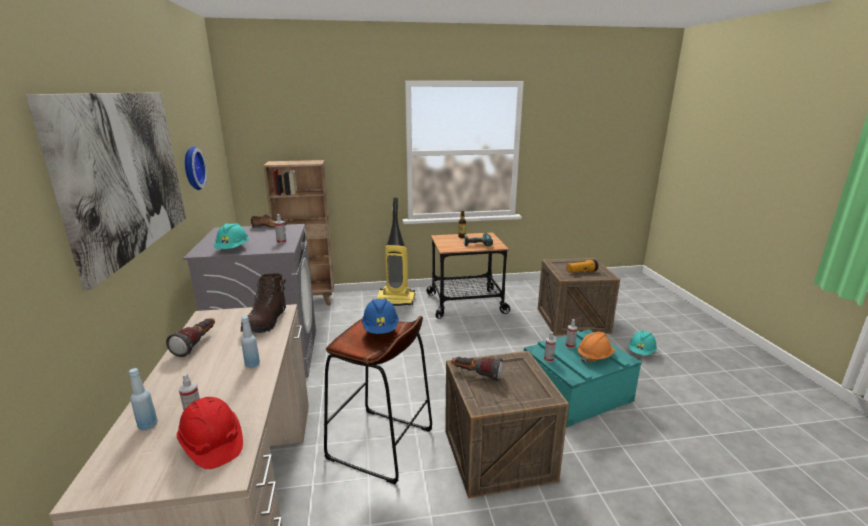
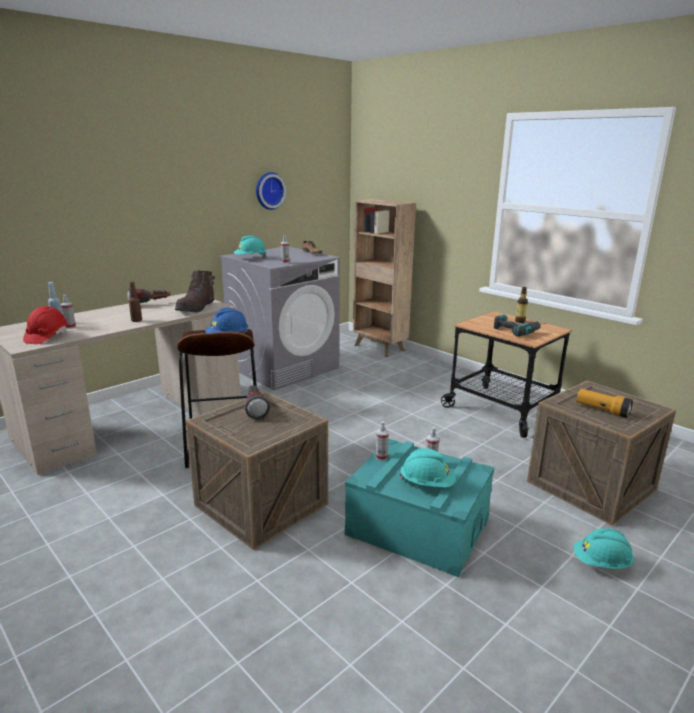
camera: 55 degrees right, 0 degrees up
(125, 174) = (161, 179): picture -> none
(252, 365) = (136, 321): blue bottle -> brown bottle
(266, 322) = (197, 308): brown boot -> brown boot turned 45 degrees counterclockwise
(396, 300) = (444, 377): vacuum cleaner -> none
(594, 357) = (427, 484): orange hard hat -> turquoise hard hat

